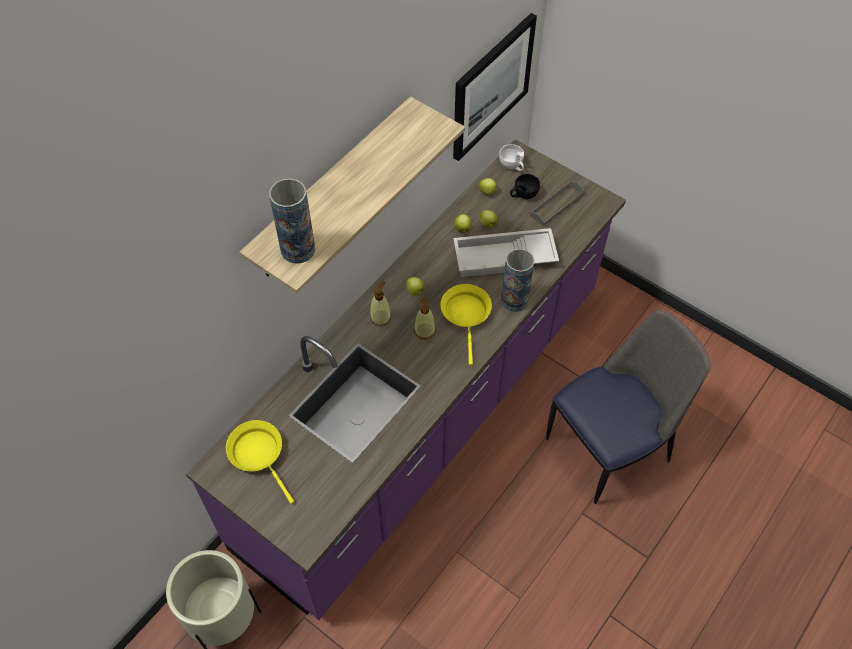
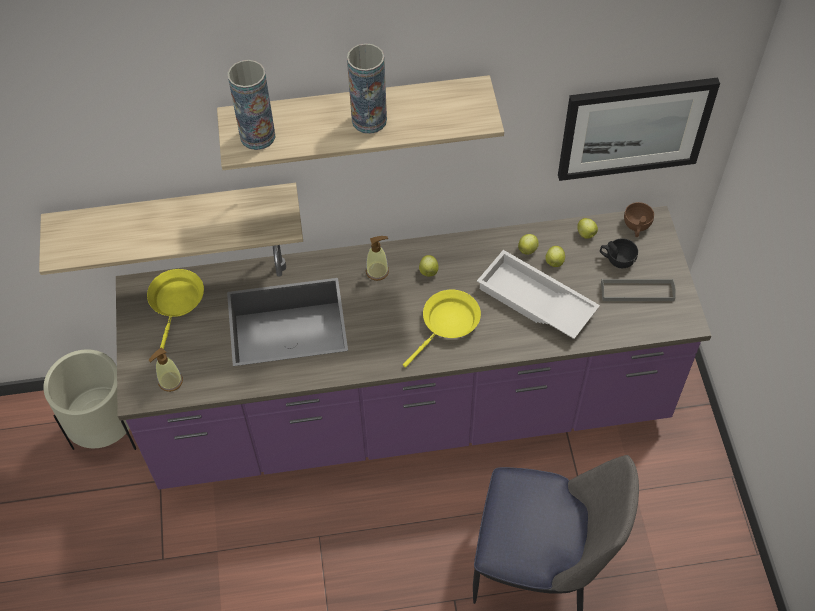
camera: 45 degrees right, 0 degrees up
(218, 382) = (175, 217): none -> shelf
(424, 331) = (399, 310): soap dispenser -> soap dispenser (170, 381)
(512, 165) = (636, 227): white cup -> brown cup
(514, 300) = (502, 344): vase -> vase (369, 120)

